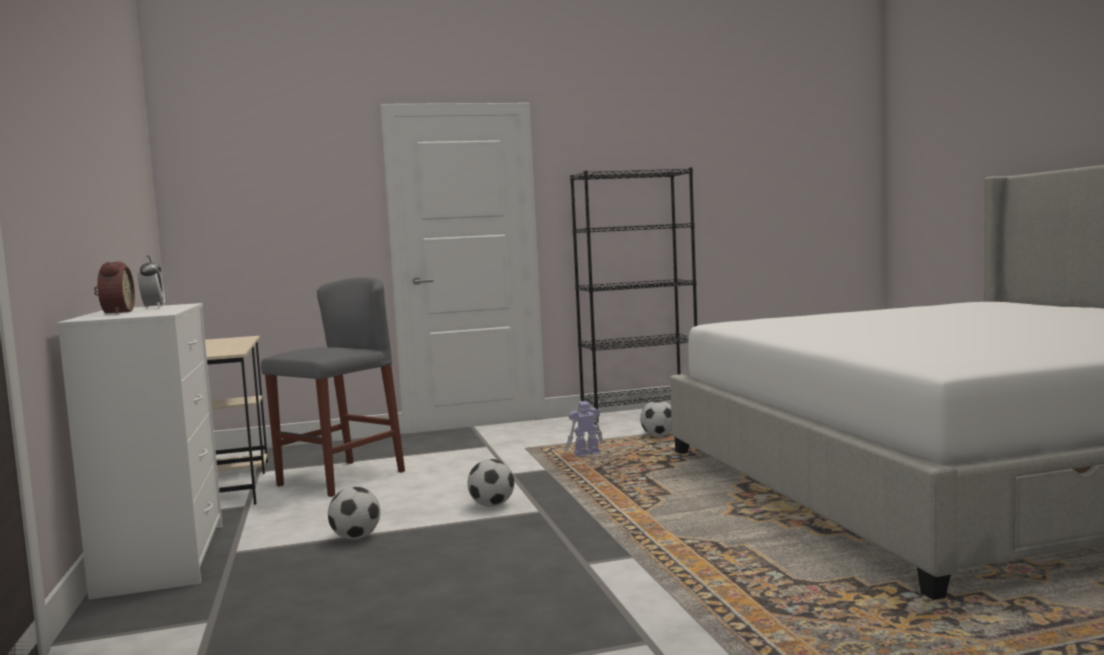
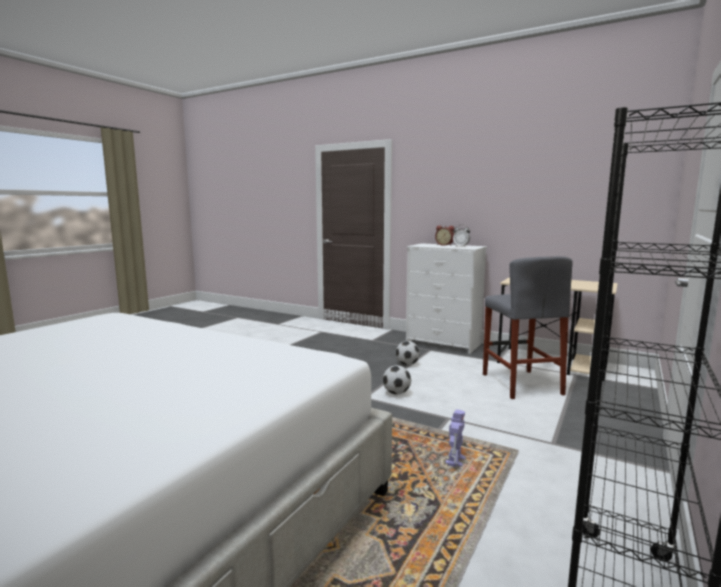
camera: 135 degrees right, 5 degrees up
(659, 436) = (464, 532): football -> none

